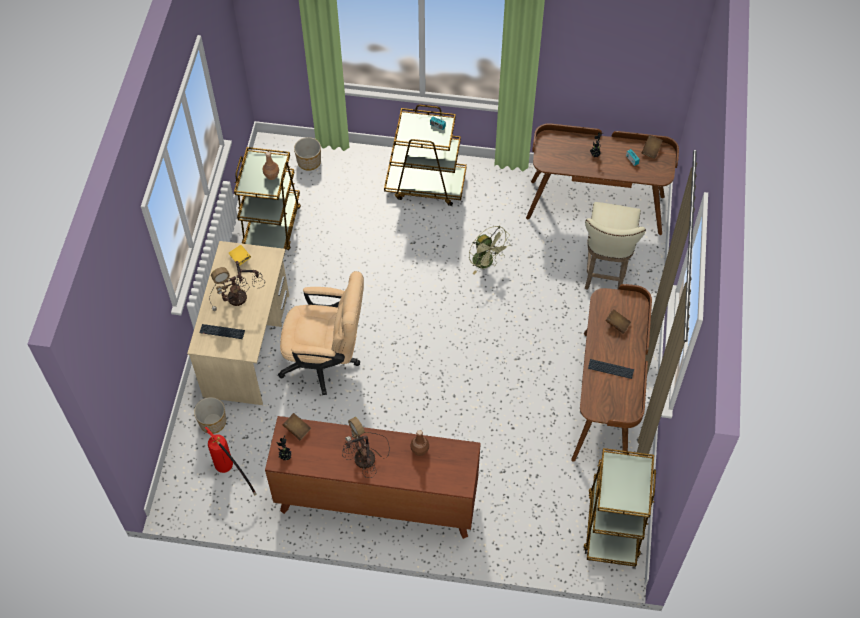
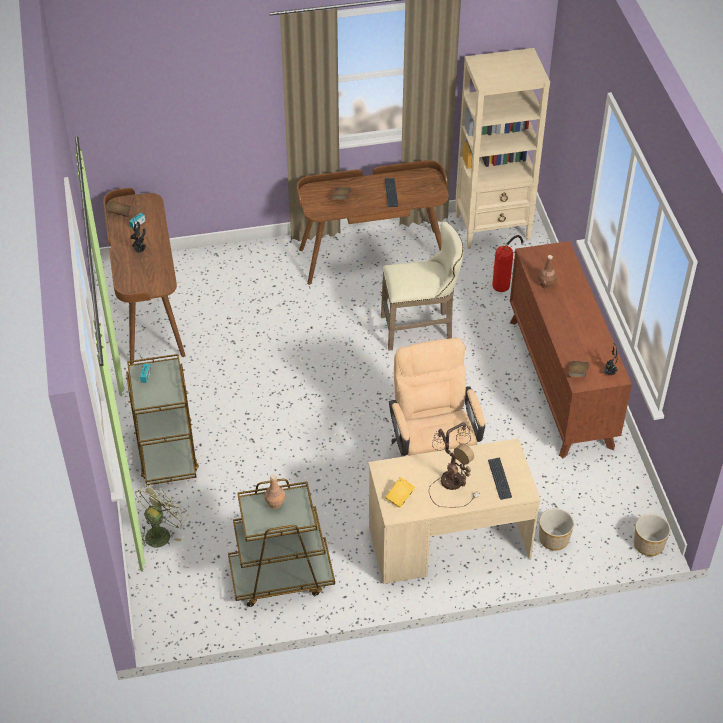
camera: 110 degrees left, 10 degrees down
(230, 472) = (599, 503): fire extinguisher -> fire extinguisher (505, 280)
(309, 162) = (169, 574): planter -> planter (649, 545)
(364, 460) = (579, 317): table lamp -> none
(486, 263) = (255, 373): green fan -> green fan (160, 532)
(605, 270) = (228, 284): beige stool -> beige stool (421, 329)
(613, 525) = (493, 228): brown cart -> beige bookcase

